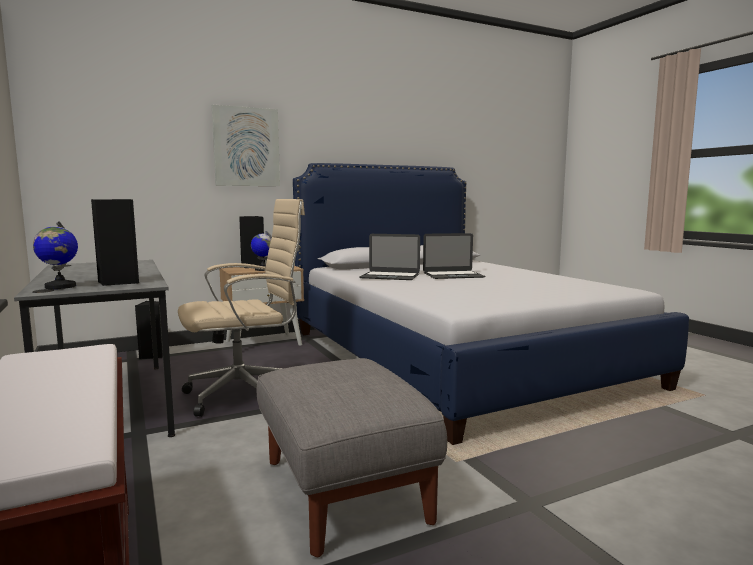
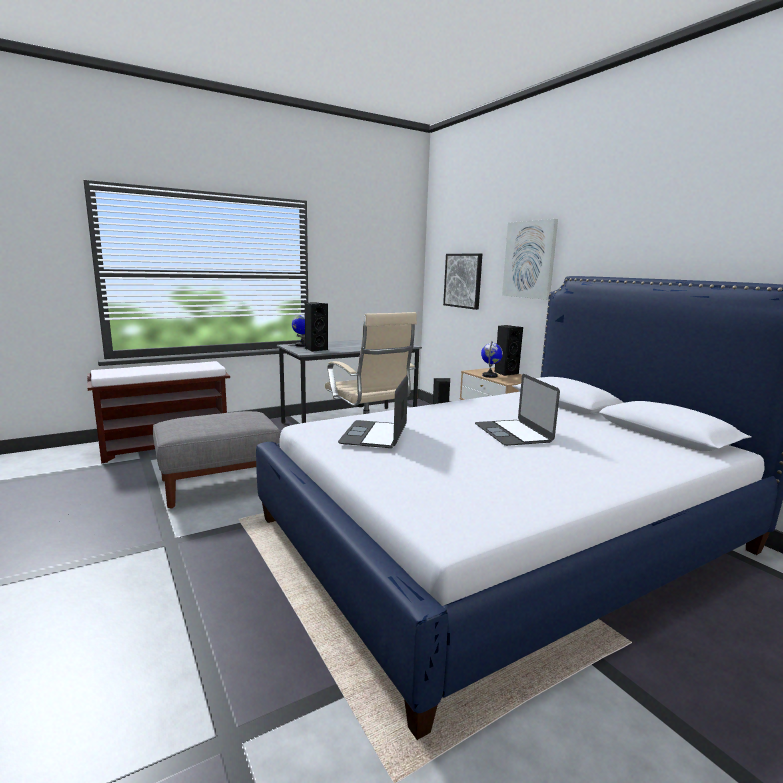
camera: 85 degrees right, 5 degrees up
(131, 170) = (463, 280): none -> picture
(390, 276) = (484, 409): laptop -> laptop (374, 434)

